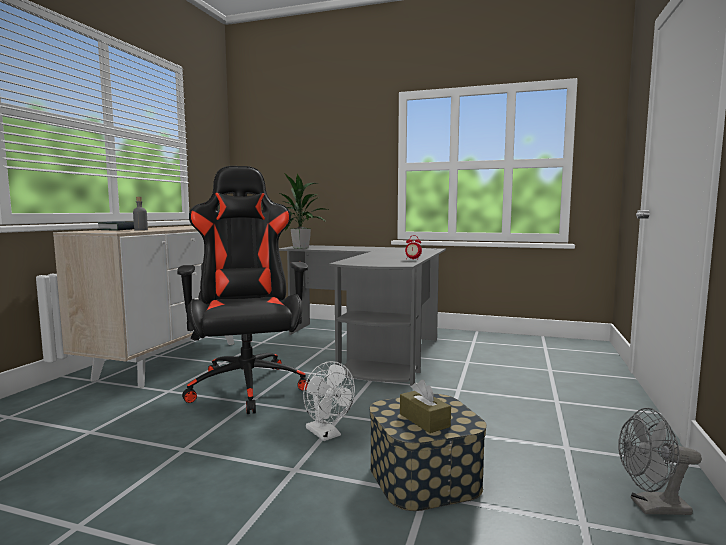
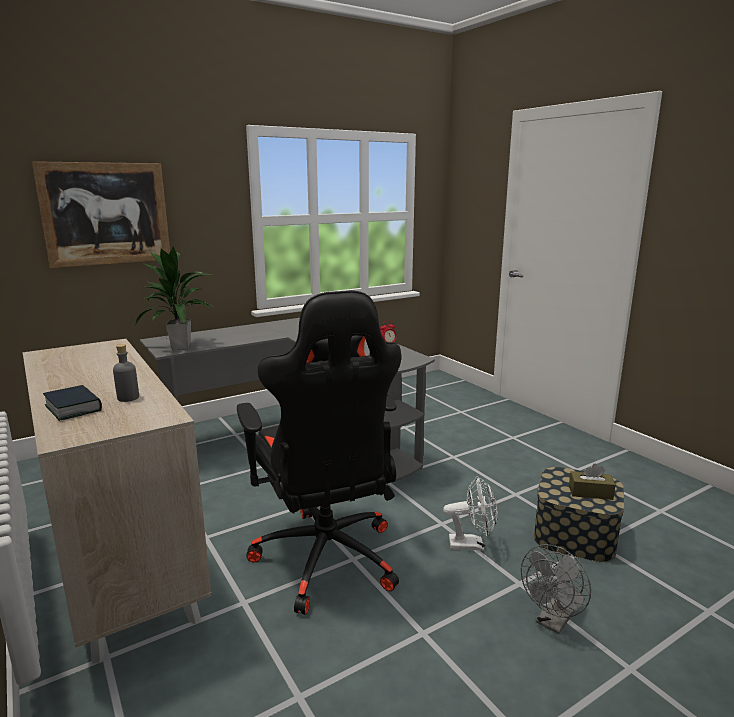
camera: 50 degrees left, 10 degrees up
(248, 391) = (323, 550): black office chair -> black office chair turned 135 degrees counterclockwise
(300, 161) = (106, 214): none -> picture
(652, 507) = (658, 485): grey fan -> grey fan (553, 622)

